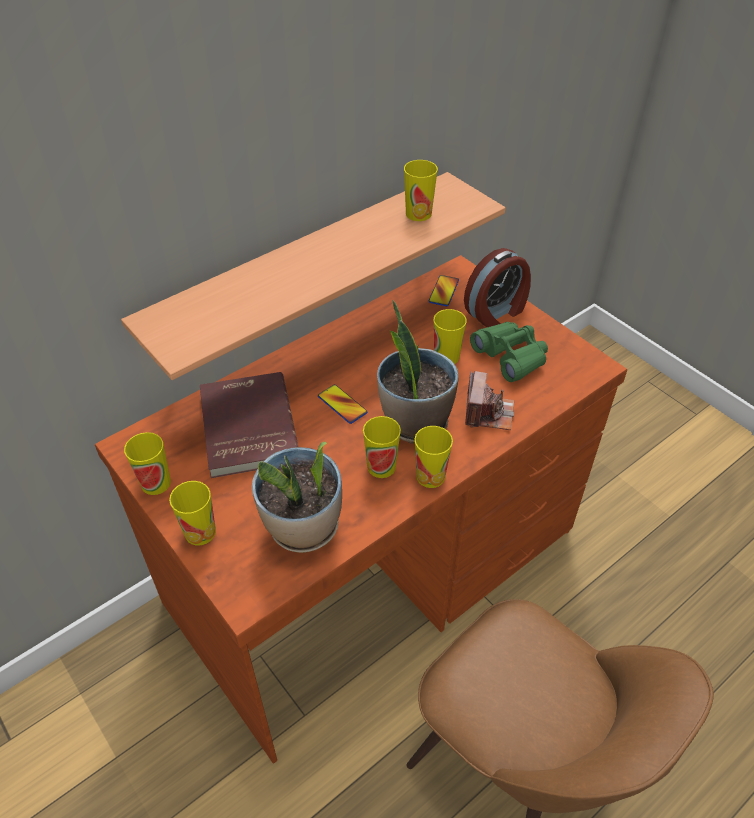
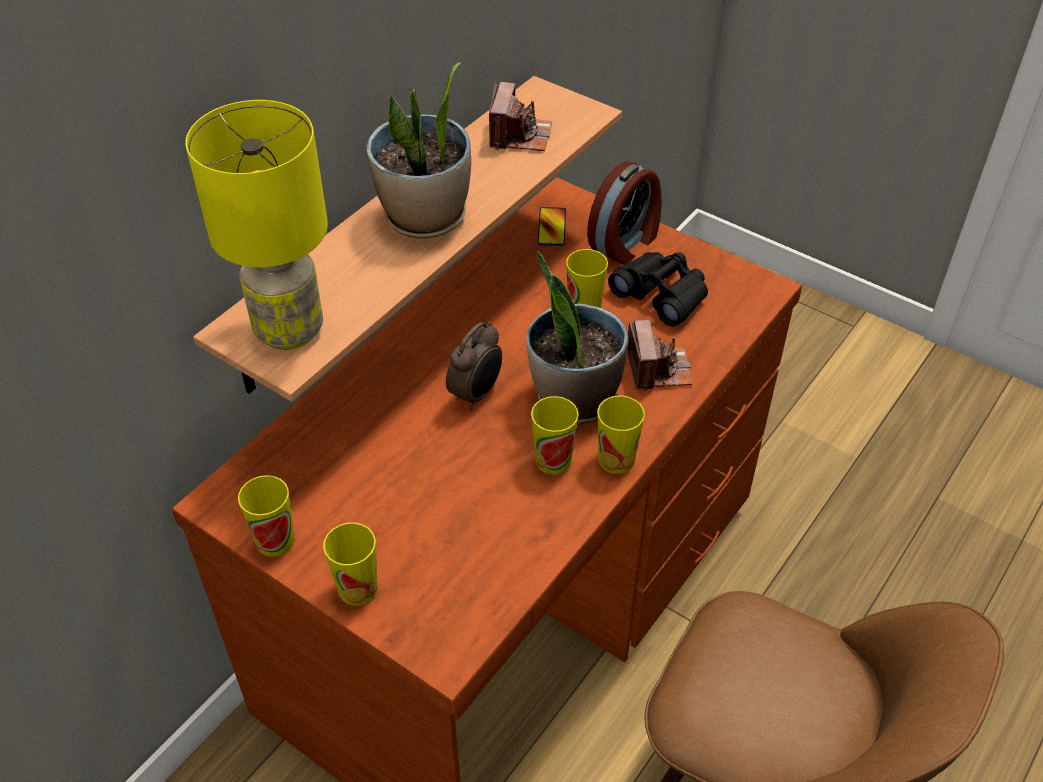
camera: 15 degrees left, 0 degrees up
(188, 326) = (287, 330): none -> yellow table lamp
(246, 427) = (365, 446): red book -> none
(303, 528) = (485, 554): potted plant -> potted plant (425, 218)
(342, 404) = (477, 394): phone -> alarm clock
(418, 213) = (519, 135): cup -> camera
(511, 356) = (661, 295): green binoculars -> black binoculars

